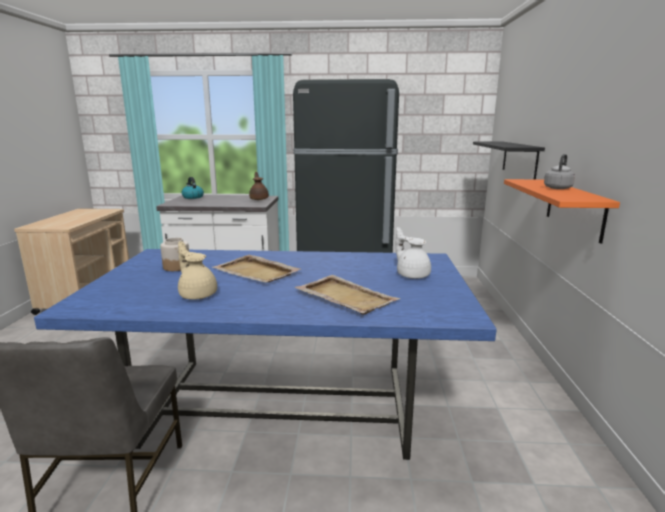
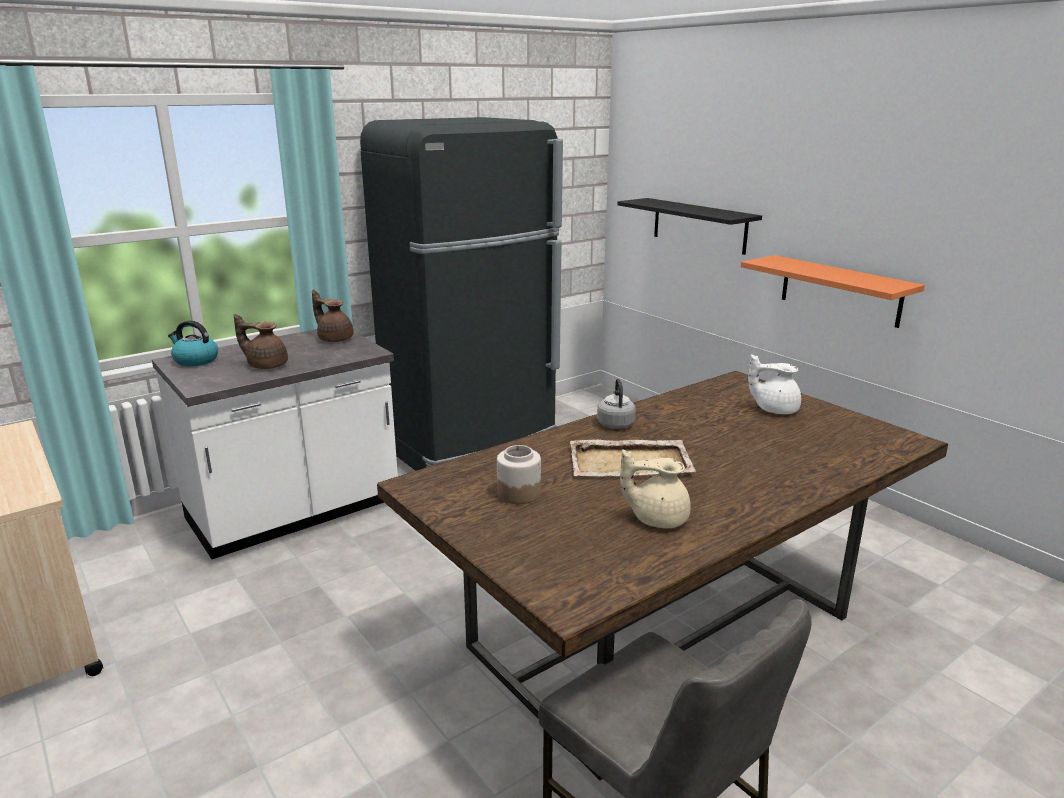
camera: 40 degrees left, 5 degrees up
(209, 202) = (266, 365): none -> brown teapot
(285, 404) = (664, 630): blue dining table -> brown dining table
(345, 297) = (788, 458): beige tray -> none
(558, 188) = (830, 270): grey kettle -> grey kettle (615, 423)

